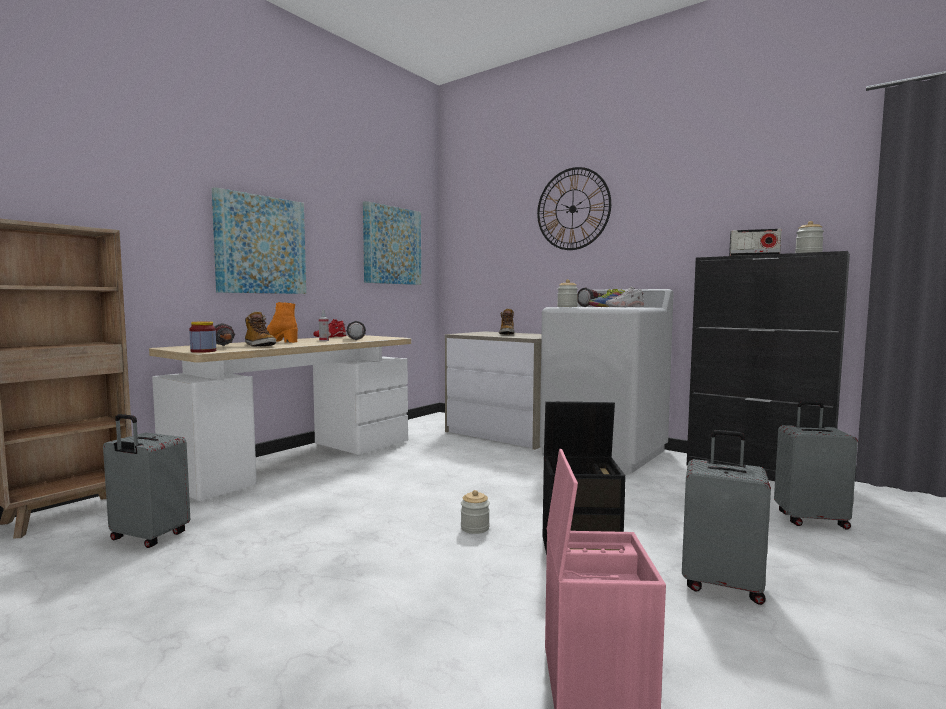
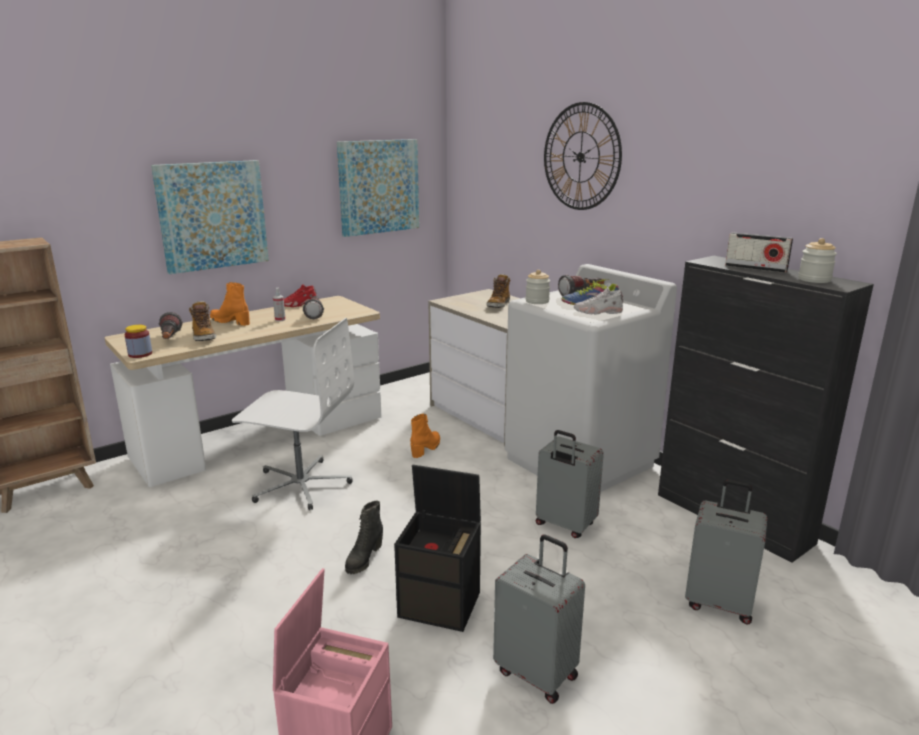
camera: 15 degrees right, 15 degrees up
(148, 537) = (94, 527): grey suitcase -> grey suitcase (564, 525)
(365, 486) = (301, 484): none -> white office chair
(466, 455) = (426, 448): none -> orange boot
(475, 528) = (364, 559): jar -> black boot

